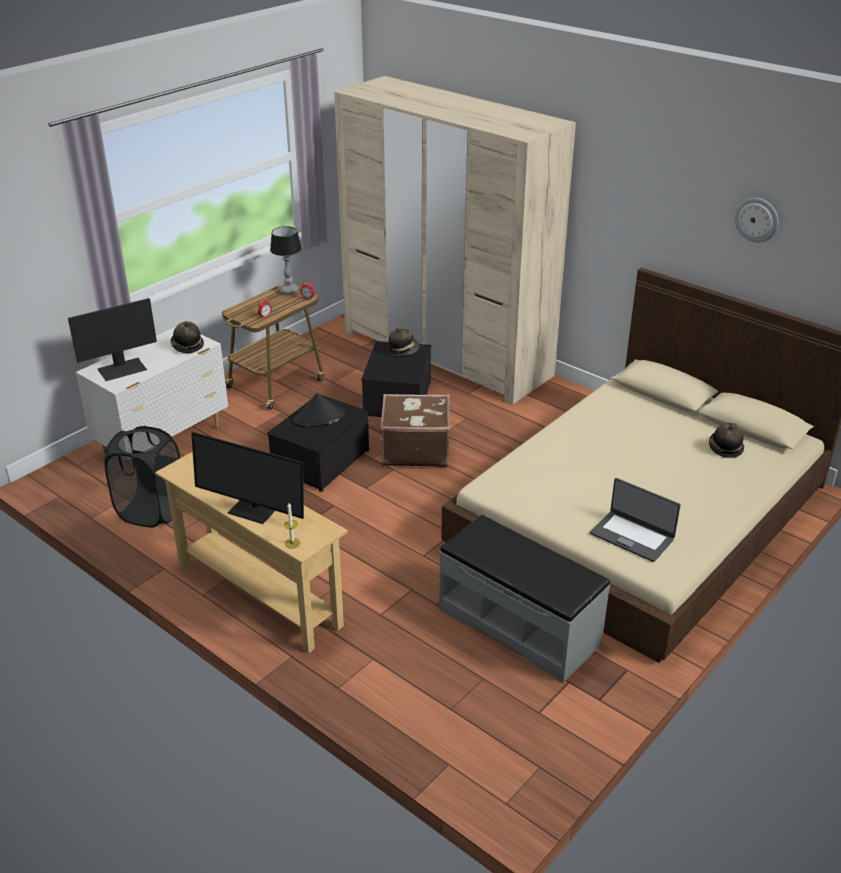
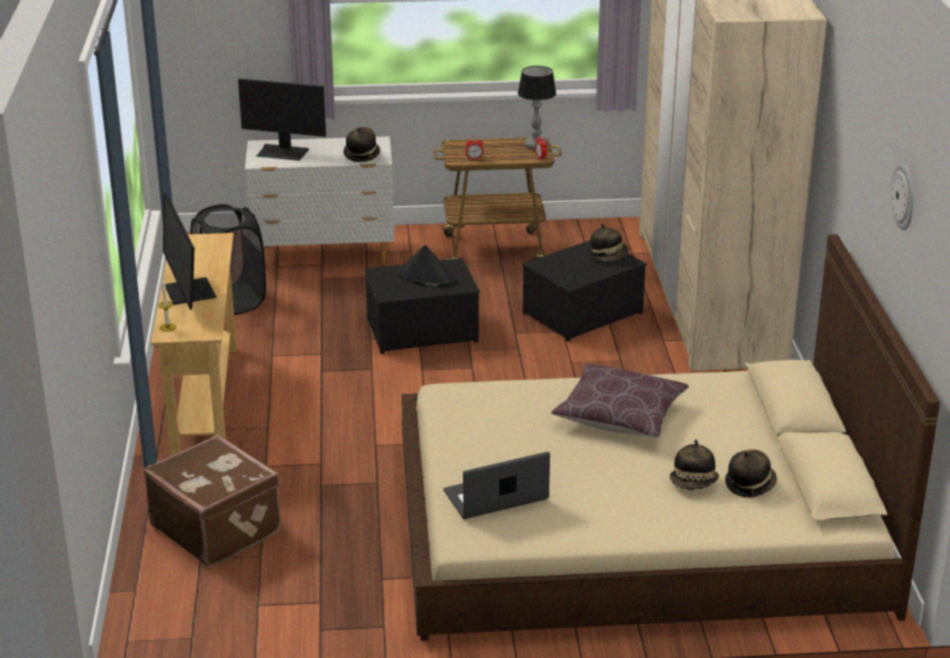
camera: 45 degrees right, 5 degrees down
(415, 449) = (520, 362): brown suitcase -> brown suitcase (217, 528)
(519, 625) = (357, 540): grey bench -> none
(600, 445) = (619, 416): none -> brown pillow
(632, 536) = (496, 497): laptop -> laptop turned 75 degrees clockwise
(701, 463) = (694, 483): none -> hat

